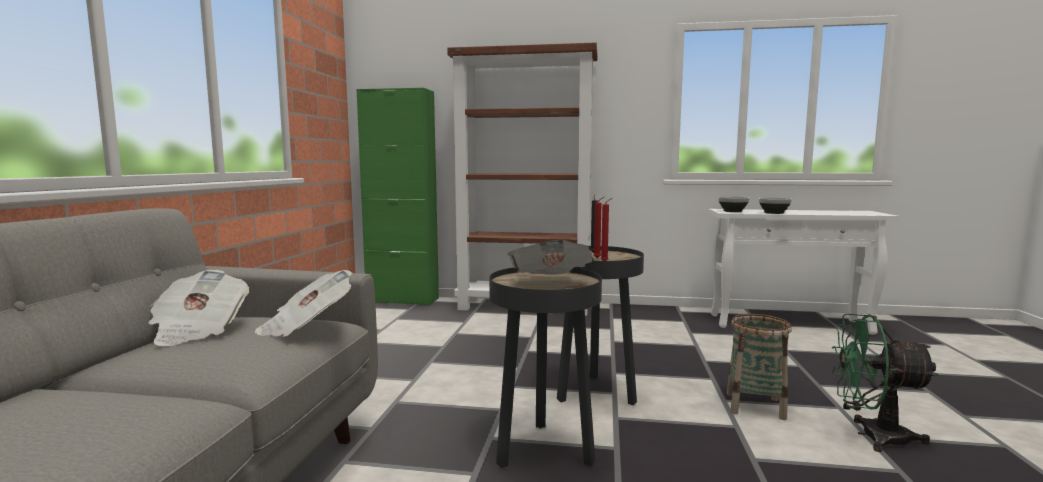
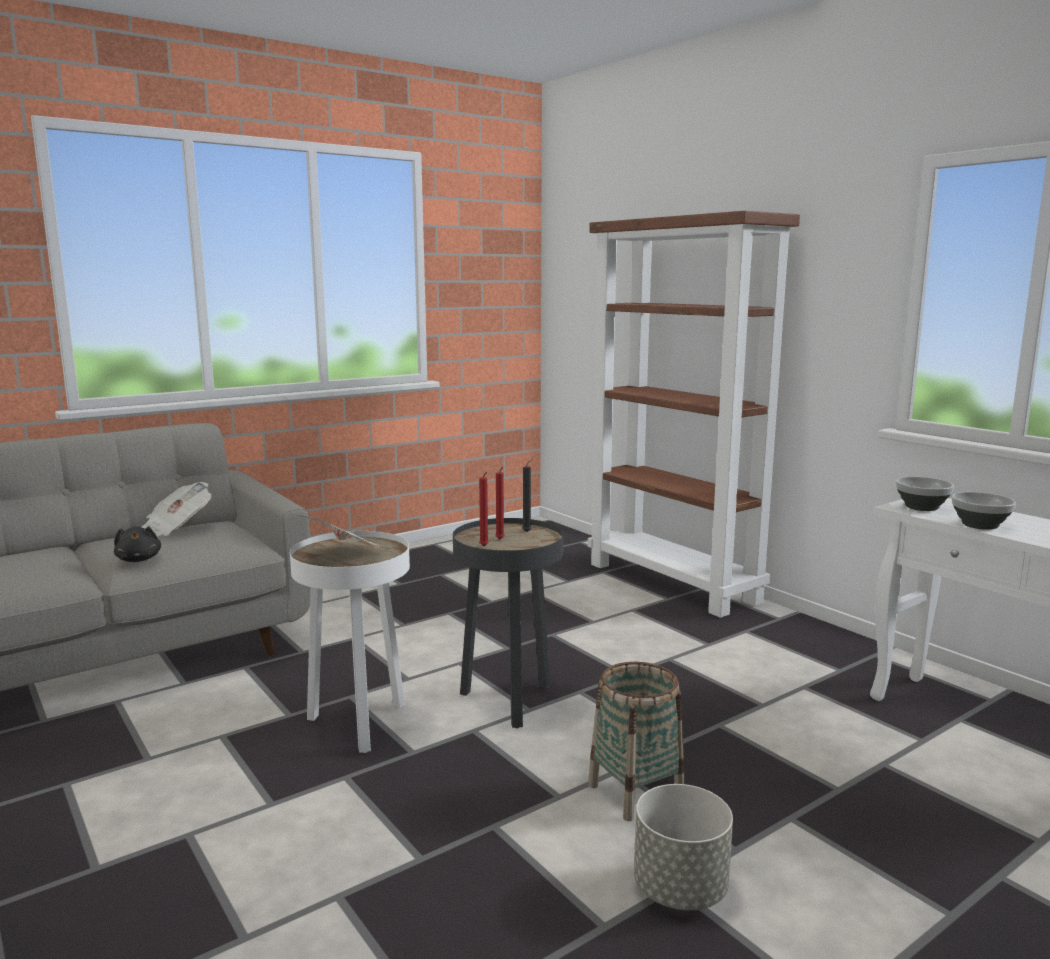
camera: 45 degrees right, 5 degrees up
(242, 361) = (139, 559): none -> black plush toy
(306, 327) = (220, 545): newspaper -> none
(403, 300) = (563, 537): green cabinet -> none
(543, 452) = (358, 725): black side table -> white side table
(872, 436) = (680, 889): green fan -> grey planter

